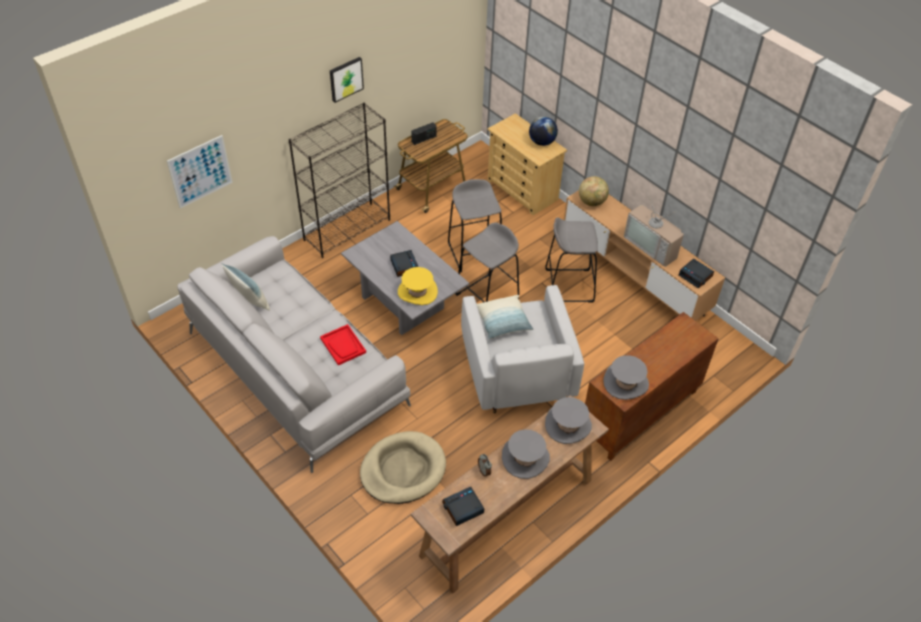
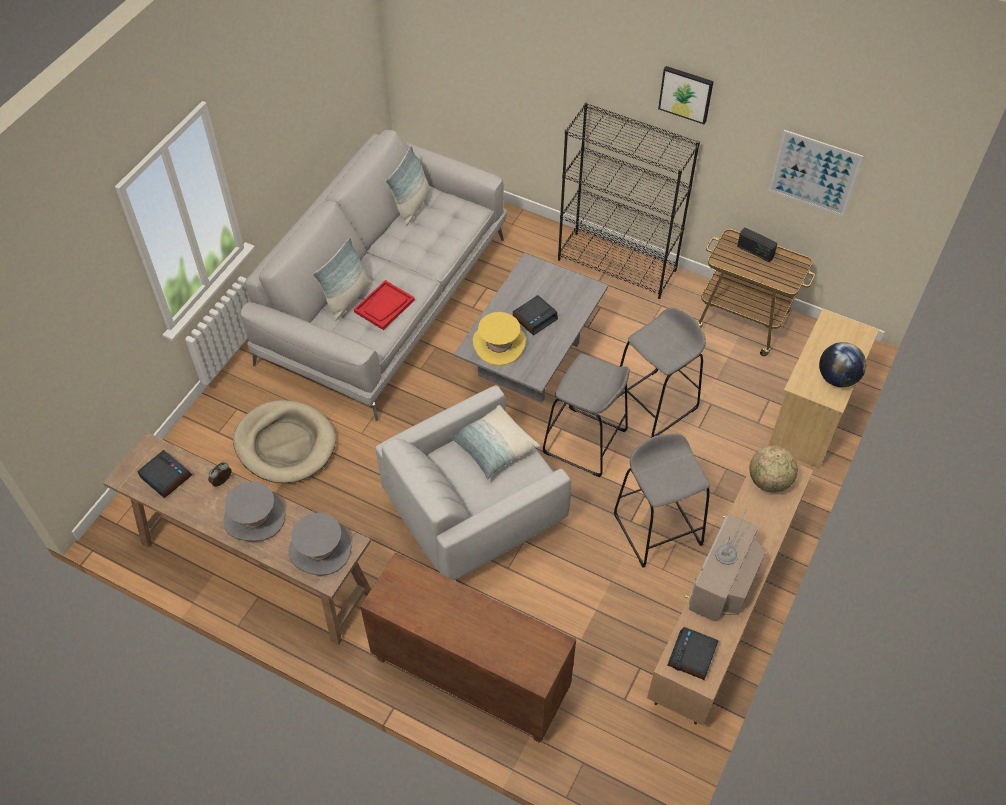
camera: 70 degrees right, 5 degrees up
(200, 171) = (477, 53): picture -> picture (814, 173)
(321, 366) = (347, 298): none -> pillow
(626, 383) = (410, 595): grey hat -> none

